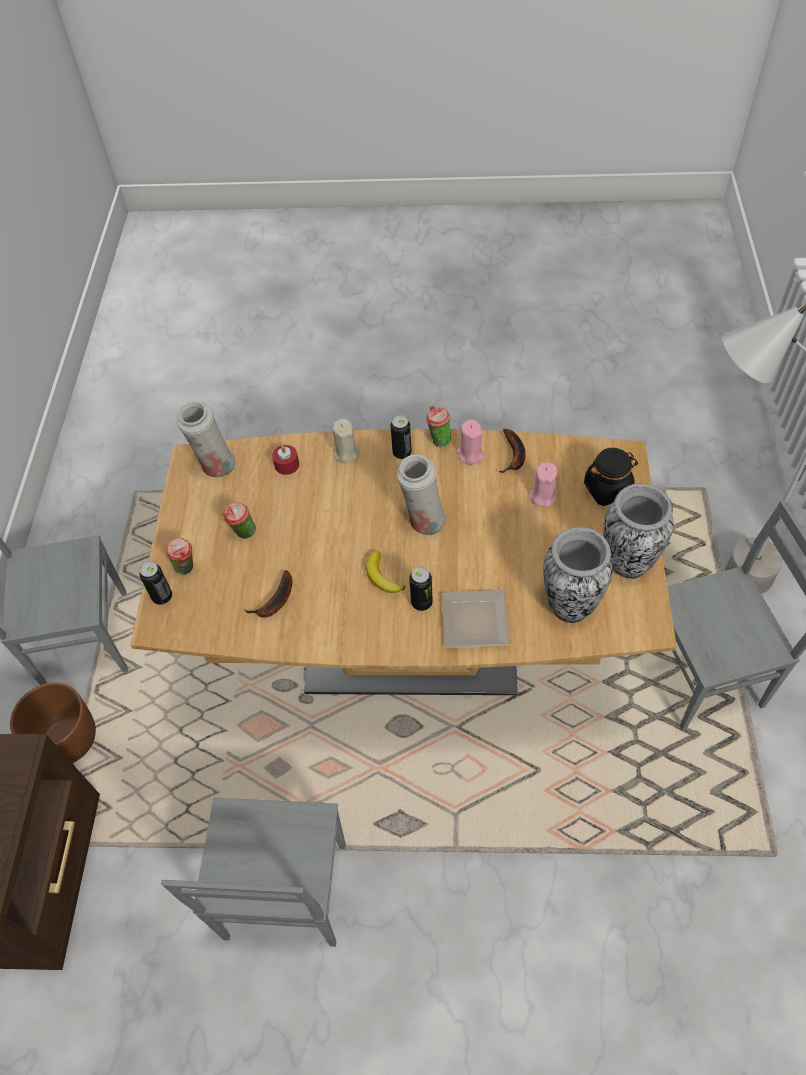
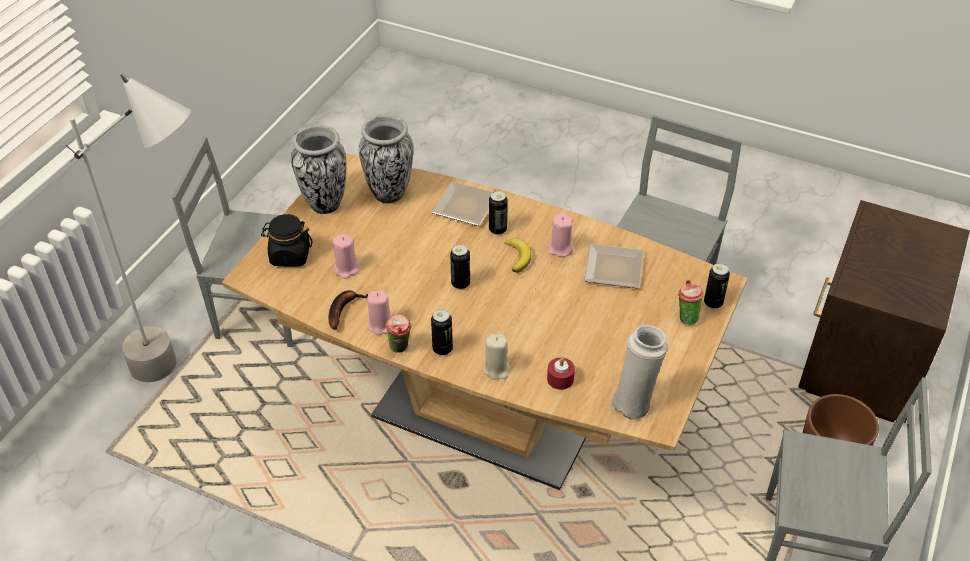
camera: 160 degrees left, 10 degrees down
(243, 534) = (625, 329): cup -> none
(275, 602) = (615, 268): banana -> plate
(343, 604) = (560, 249): none -> pink candle
(423, 522) = (460, 284): white vase -> can

